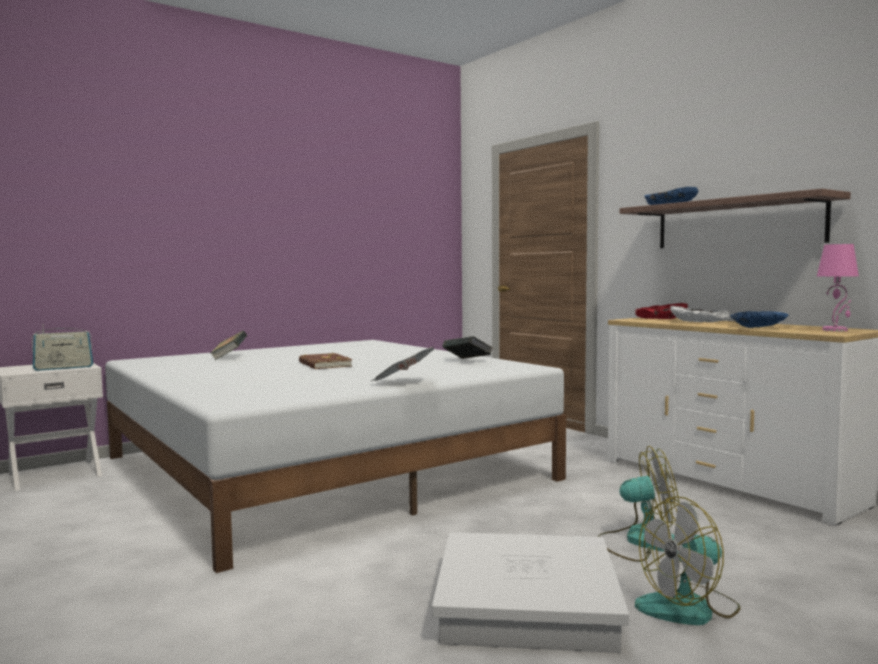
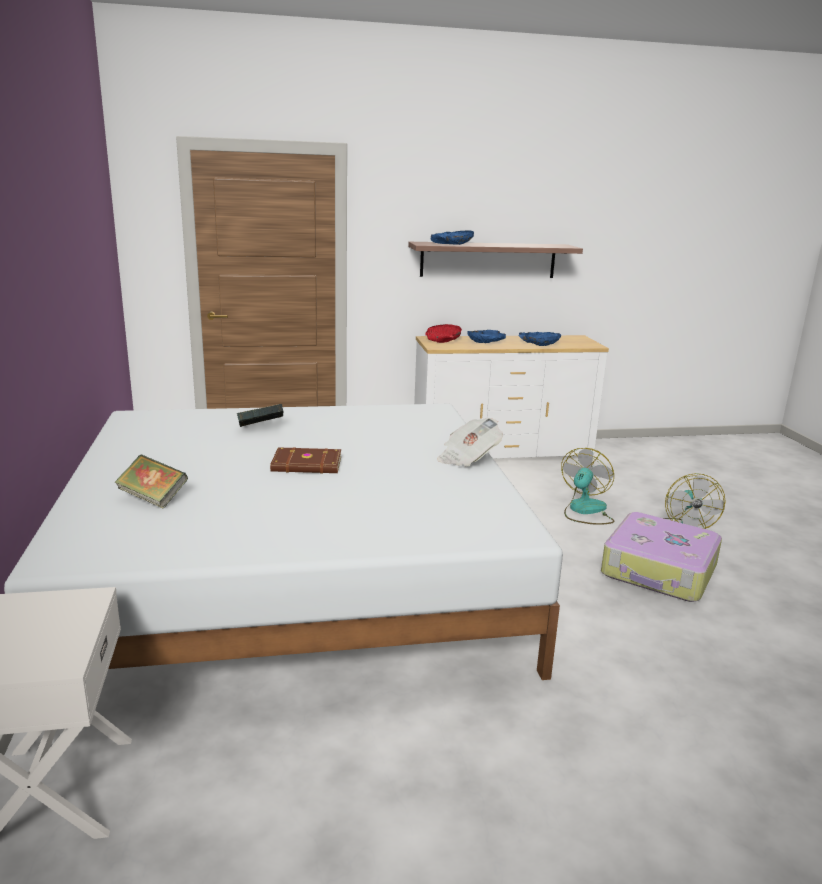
camera: 65 degrees left, 15 degrees up
(63, 368) = (74, 617): radio -> none
(467, 361) = (373, 416): book -> book (260, 429)
(527, 605) = (659, 571): white storage box -> suitcase
(698, 322) = (486, 342): white bowl -> blue bowl
(835, 330) = (576, 340): pink table lamp -> none

